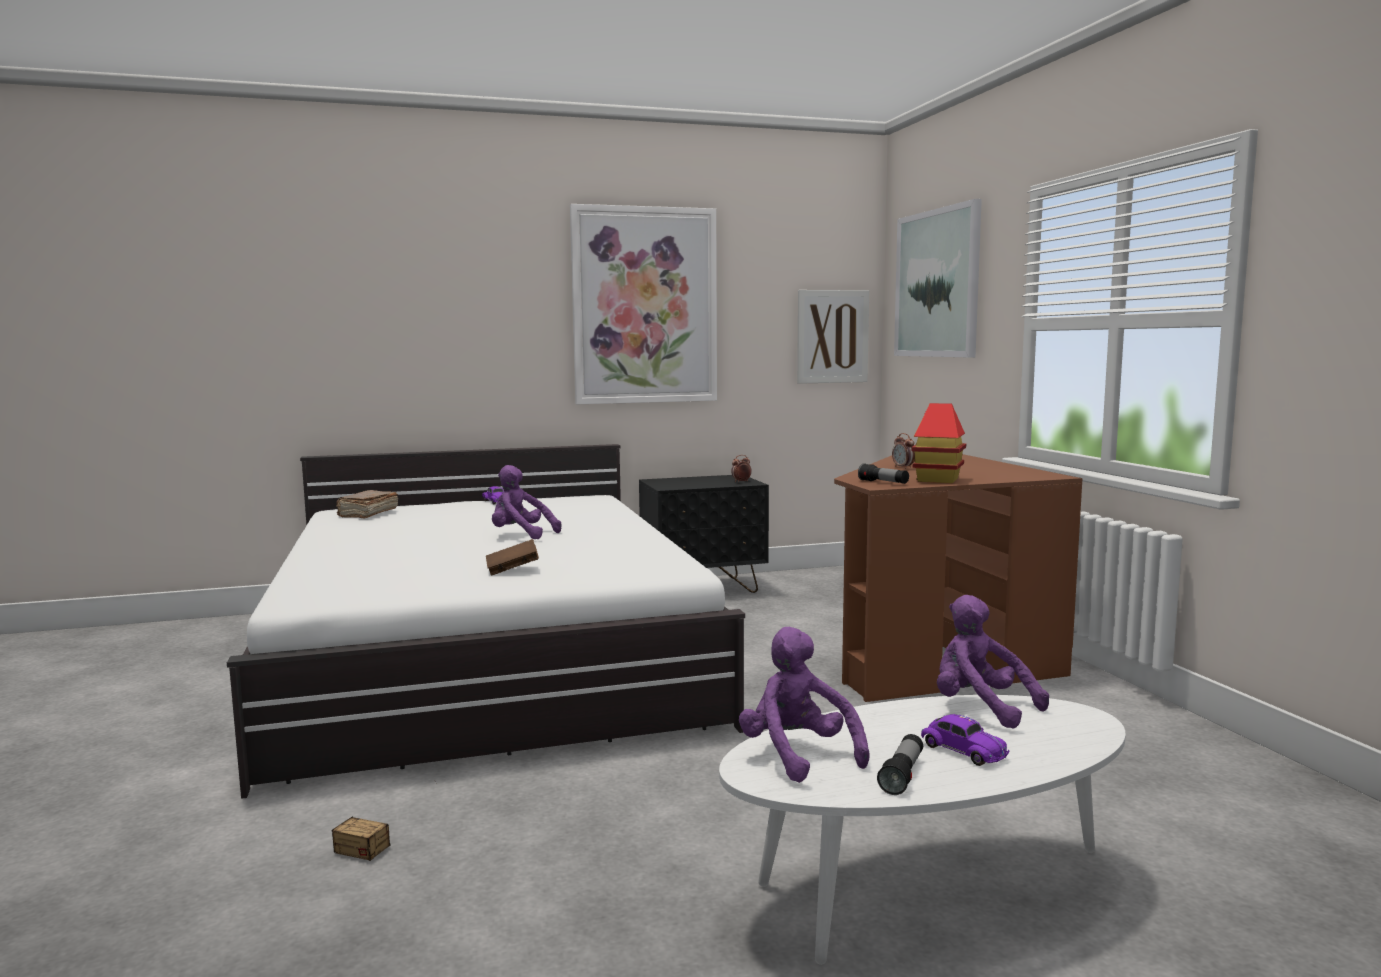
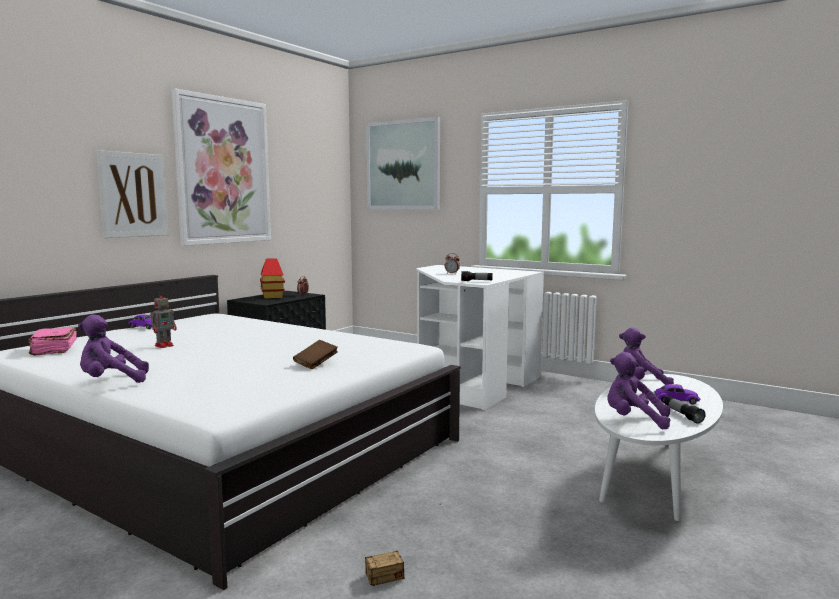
camera: 40 degrees left, 0 degrees up
(367, 514) = (53, 349): brown book -> pink book
(453, 524) = (165, 345): none -> toy robot
(521, 535) = (245, 344): purple plush toy -> purple plush toy (111, 381)
(832, 336) = (327, 196): picture -> picture (133, 195)
(935, 654) = (470, 380): brown desk -> white desk
(938, 480) = (493, 277): toy house -> toy house (272, 297)

